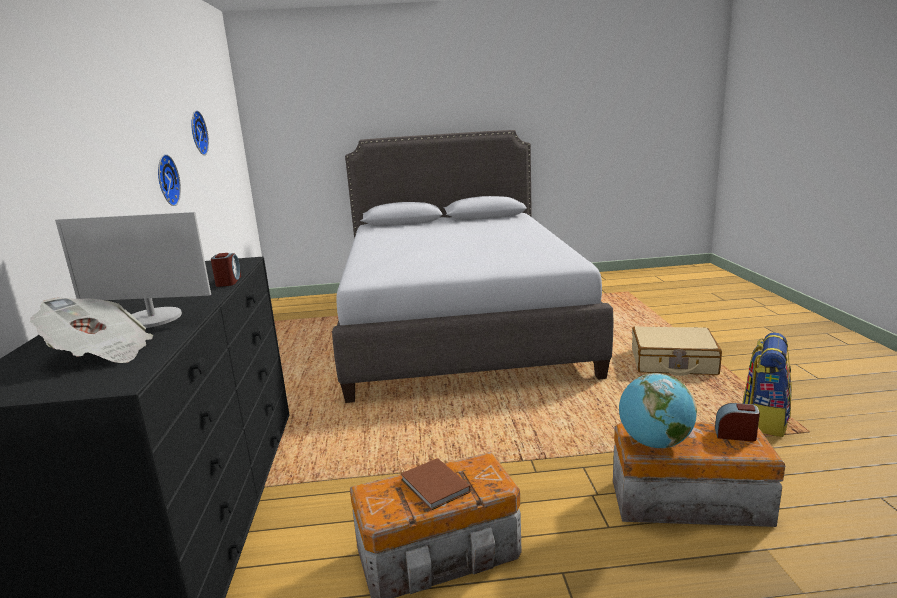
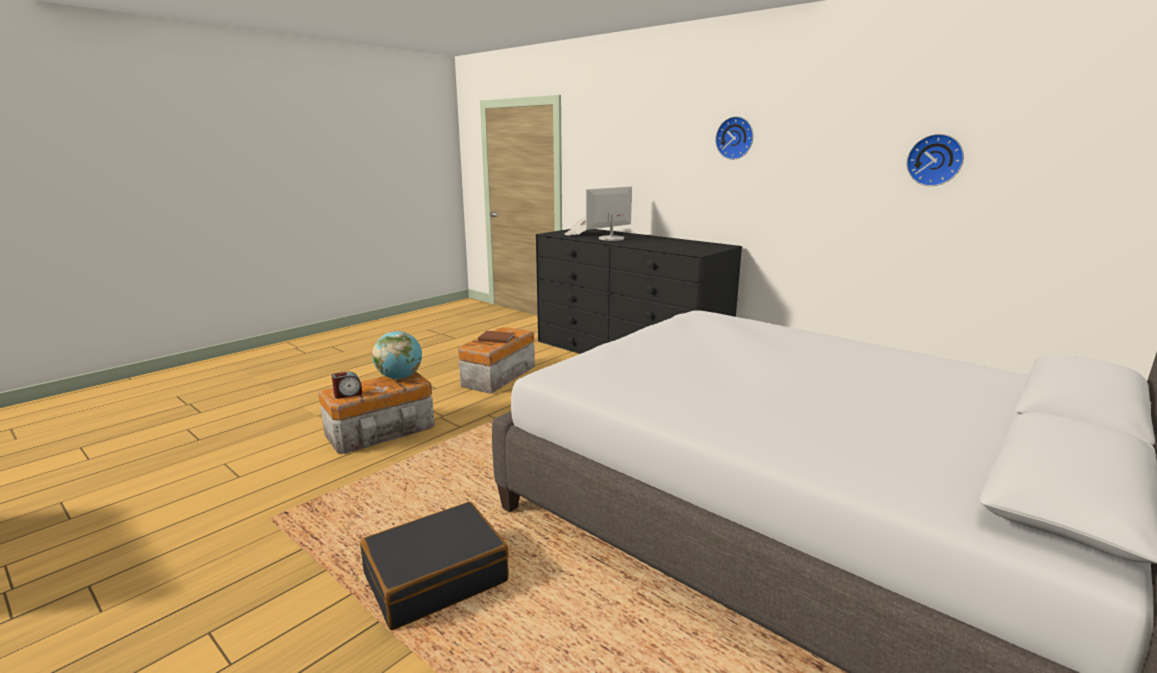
camera: 135 degrees right, 0 degrees up
(165, 180) = (811, 195): wall clock -> wall clock (735, 138)
(228, 281) = (647, 247): alarm clock -> none
(673, 362) = (436, 577): beige suitcase -> black suitcase
(764, 420) = (315, 517): backpack -> none

